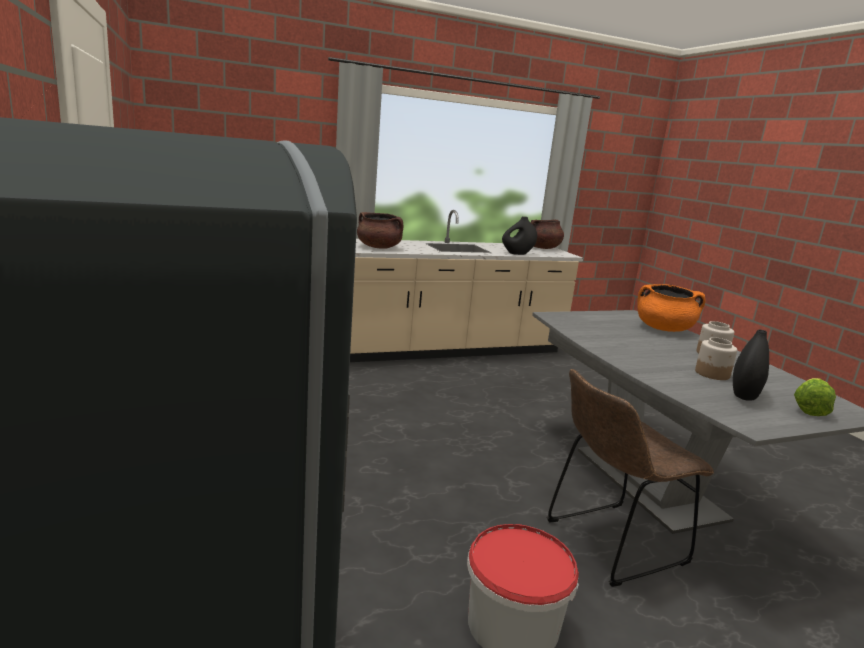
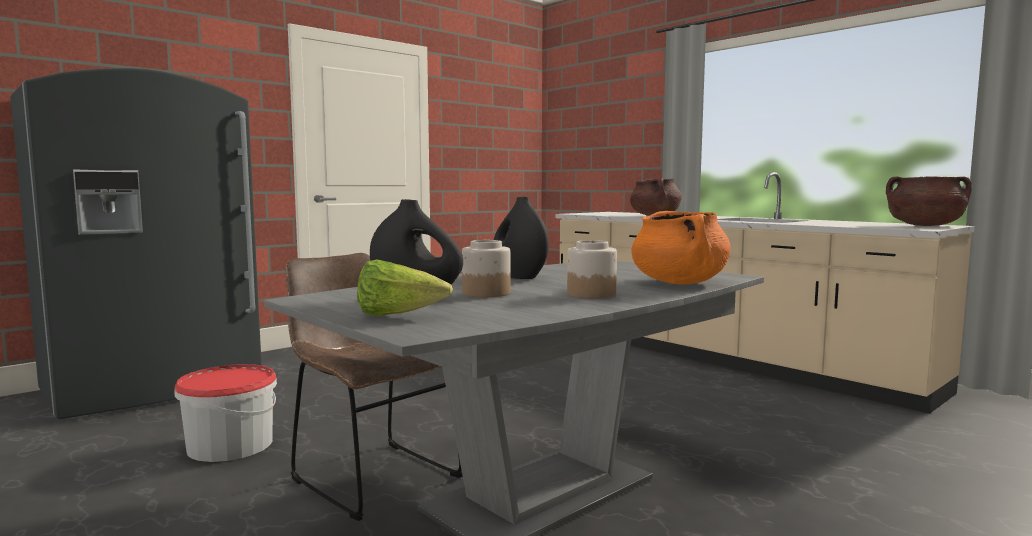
camera: 70 degrees right, 10 degrees down
(517, 253) = (819, 224): black vase -> black vase (519, 277)

